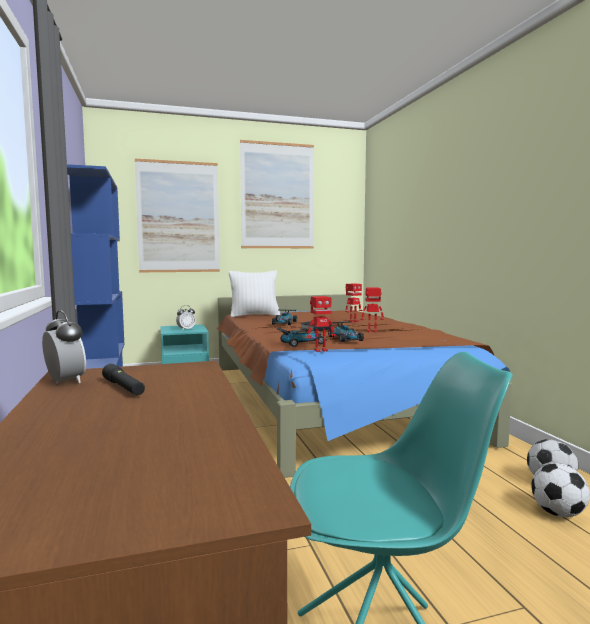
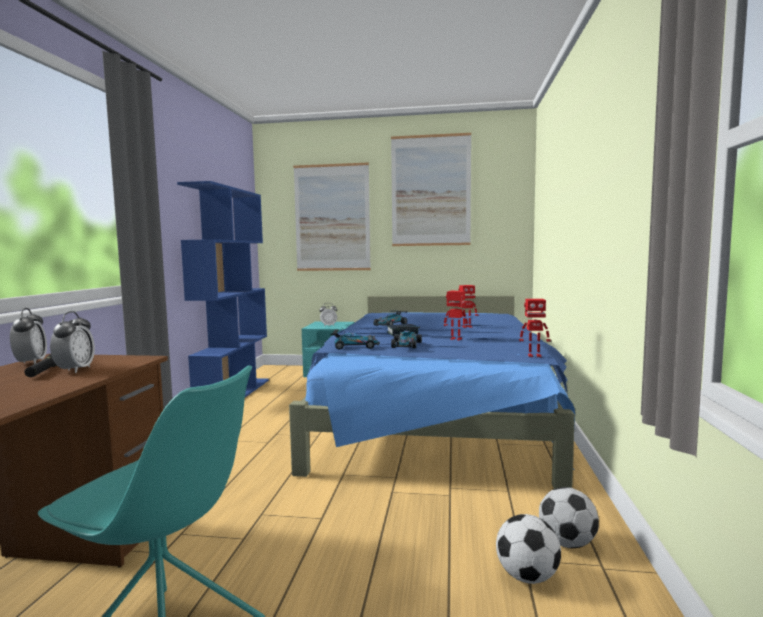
camera: 25 degrees right, 0 degrees up
(161, 383) = (75, 370): none -> alarm clock
(254, 315) = (387, 315): white pillow -> none
(320, 350) = (356, 355): toy robot -> toy robot (534, 356)
(328, 399) = (435, 409): brown bed -> blue bed

